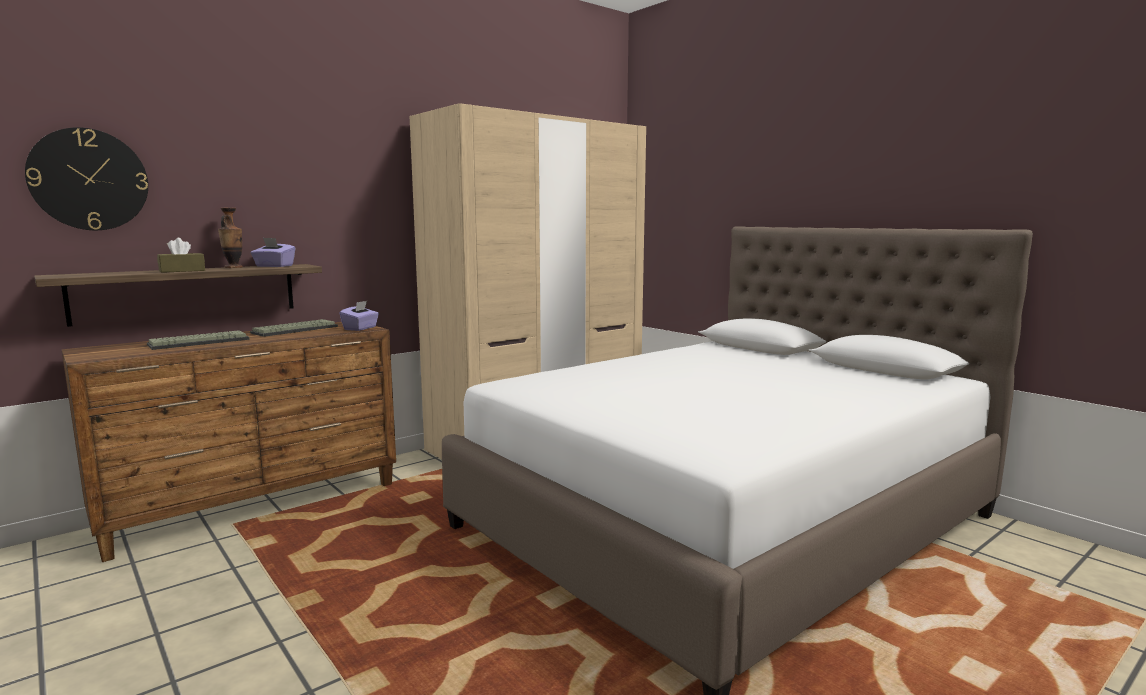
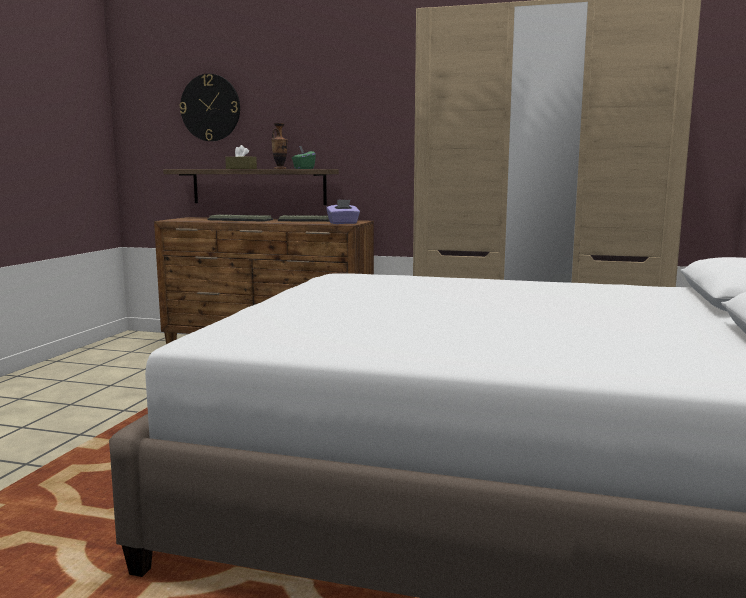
camera: 55 degrees right, 0 degrees up
(274, 266) = (303, 168): purple tissue box -> green tissue box

